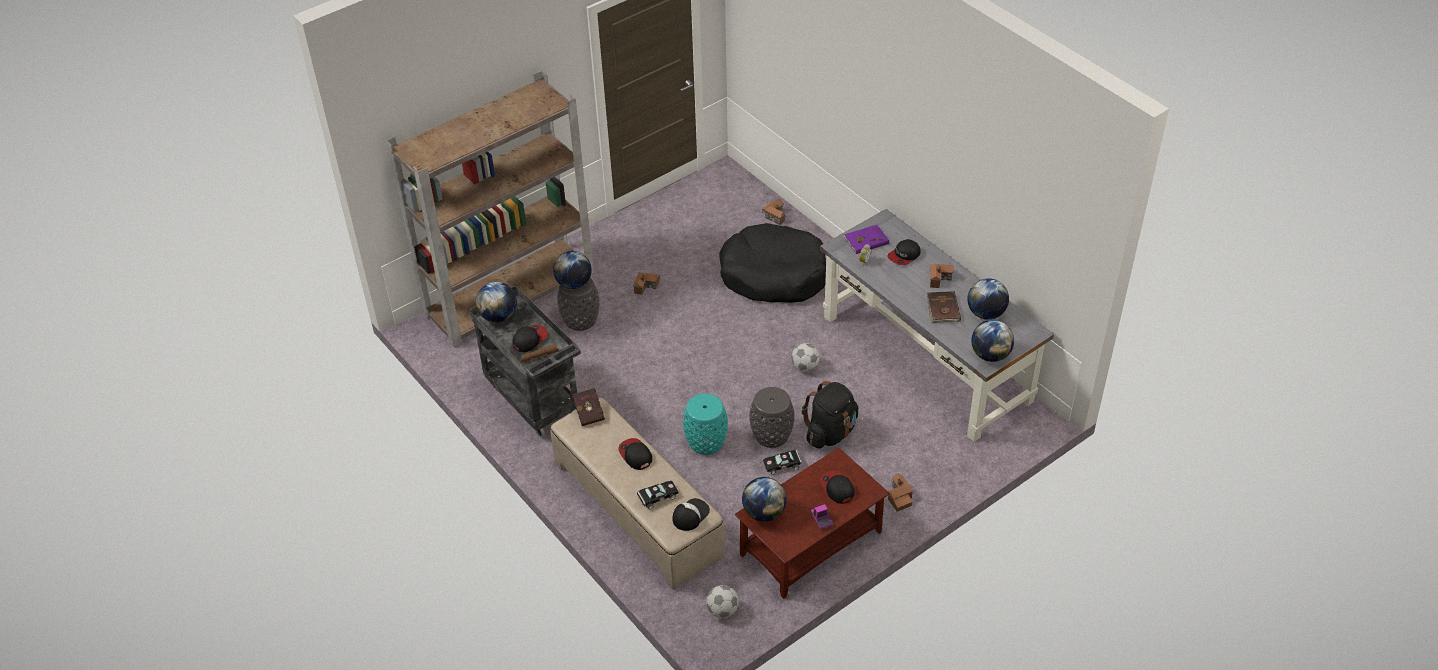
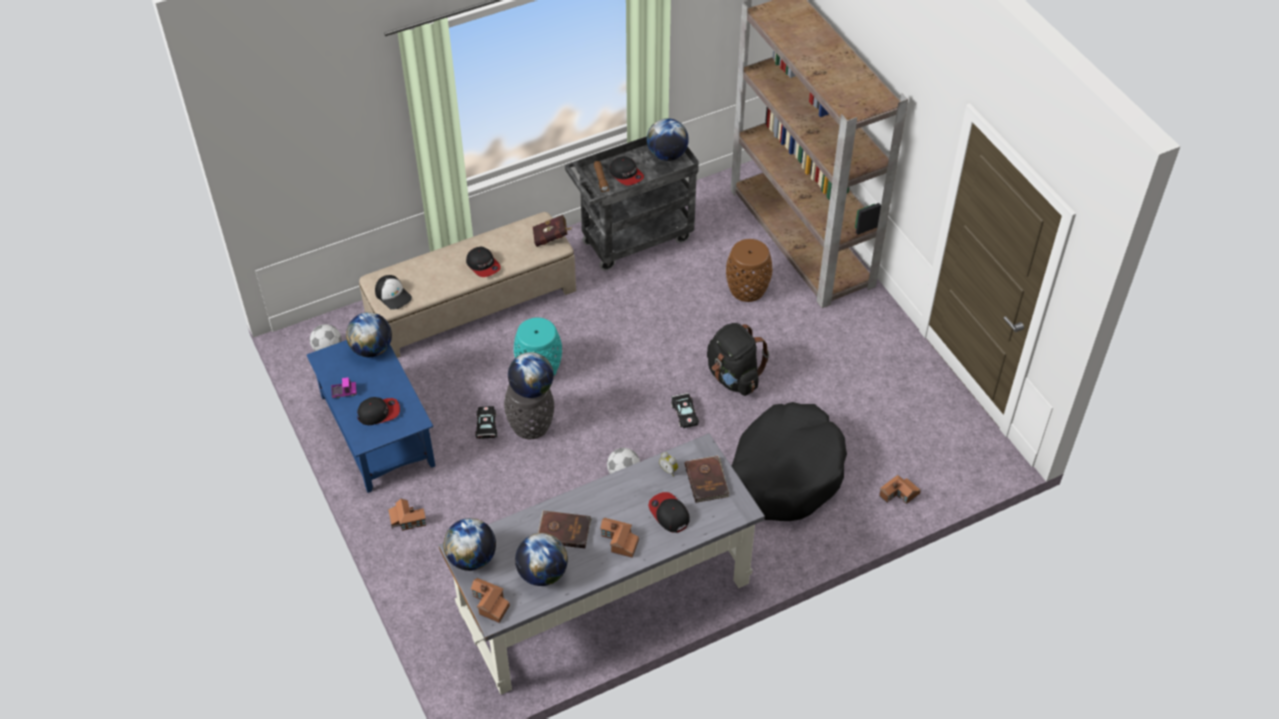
camera: 100 degrees right, 5 degrees up
(574, 283) = (751, 249): globe -> globe (531, 389)
(580, 320) = (747, 289): grey stool -> brown stool
(635, 455) = (483, 265): cap -> cap turned 75 degrees clockwise
(647, 285) = (791, 351): toy house -> toy house (489, 604)
(656, 497) = (424, 274): black toy car -> black toy car (684, 413)
(810, 544) = (376, 430): brown coffee table -> blue coffee table
(830, 433) = (517, 477): black backpack -> black backpack (733, 377)
(865, 240) = (707, 480): purple book -> brown book

